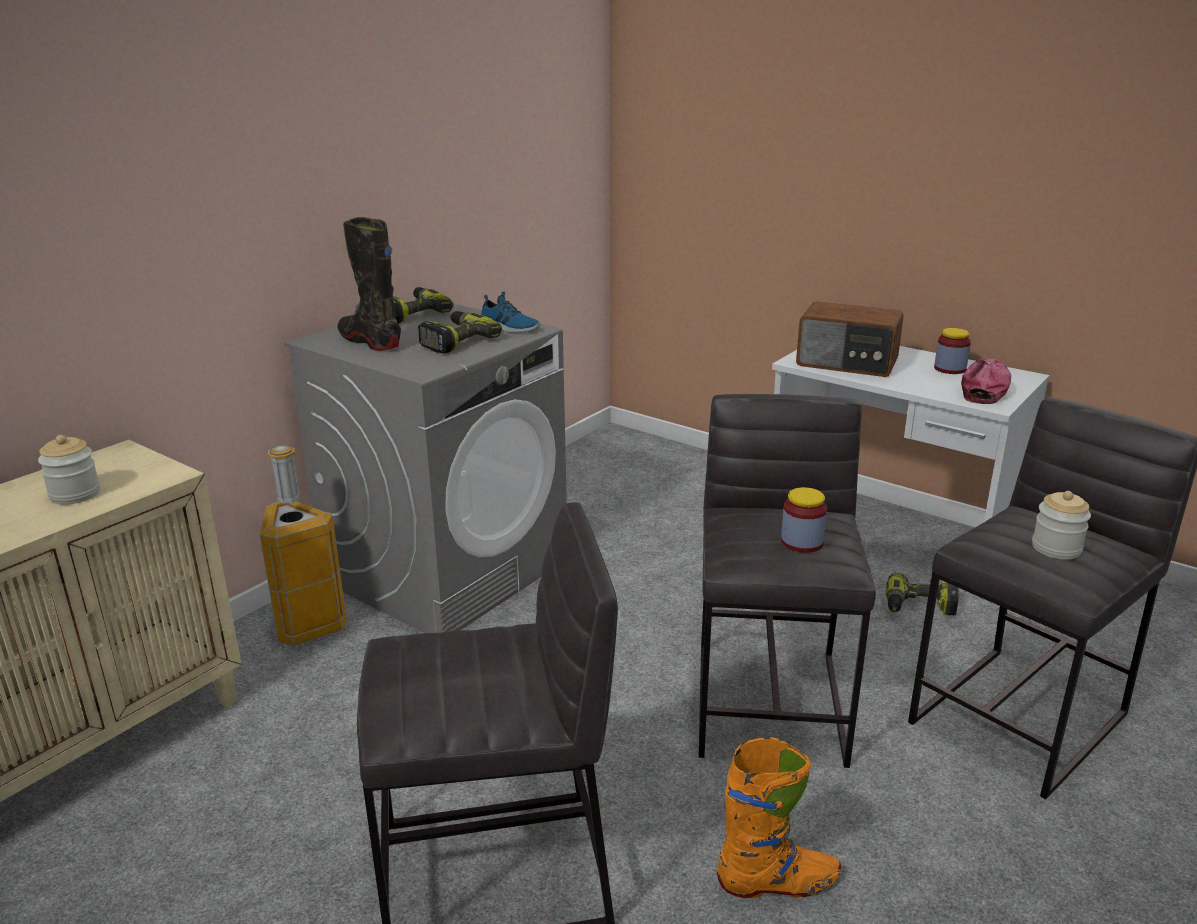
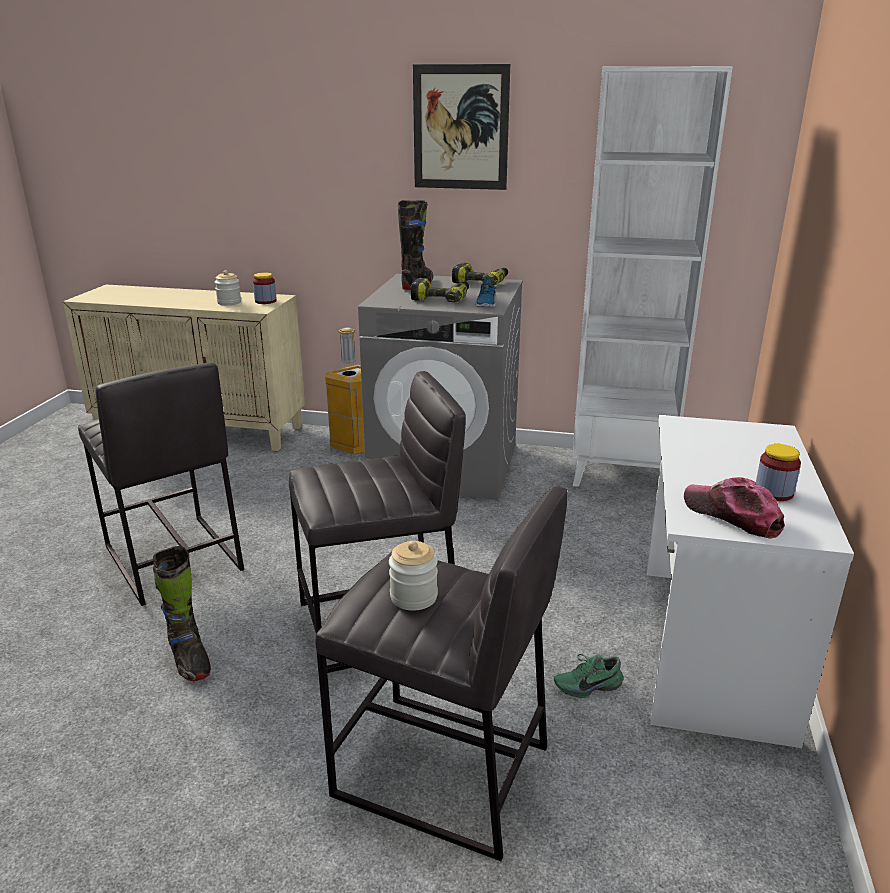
camera: 65 degrees right, 0 degrees up
(334, 107) = (460, 128): none -> picture
(575, 477) = (621, 473): none -> white bookcase
(778, 883) = (189, 659): orange boot -> black boot
(802, 542) = (347, 485): jar -> jar (265, 301)
(847, 363) = (708, 443): radio -> none
(919, 607) = (587, 685): power drill -> green shoe
(985, 390) = (732, 515): cap -> cap turned 135 degrees counterclockwise

